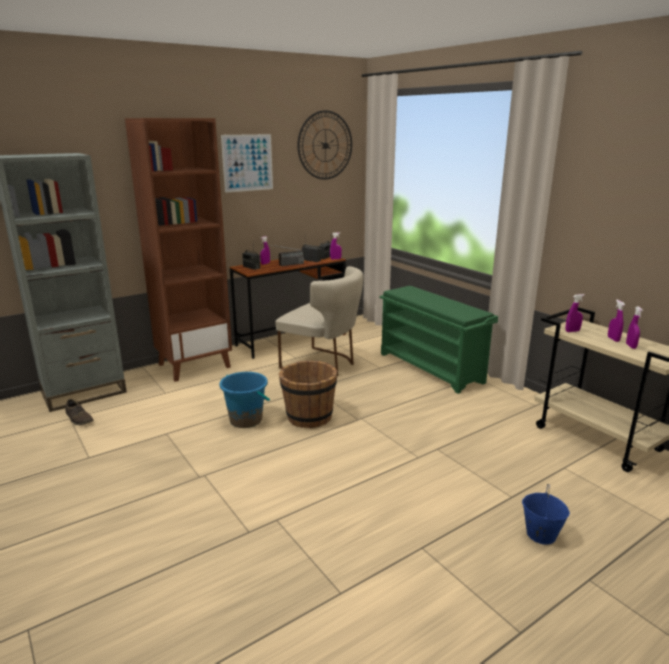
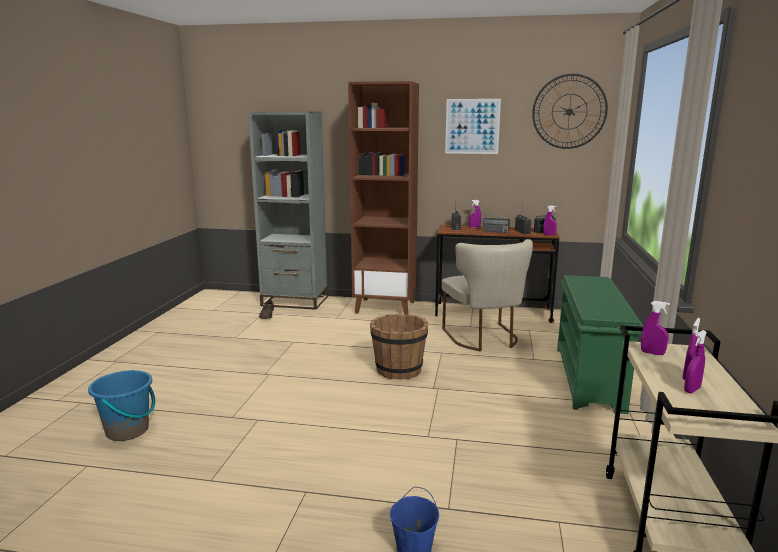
camera: 45 degrees right, 5 degrees down
(246, 420) = (353, 354): blue bucket -> blue bucket (128, 431)

